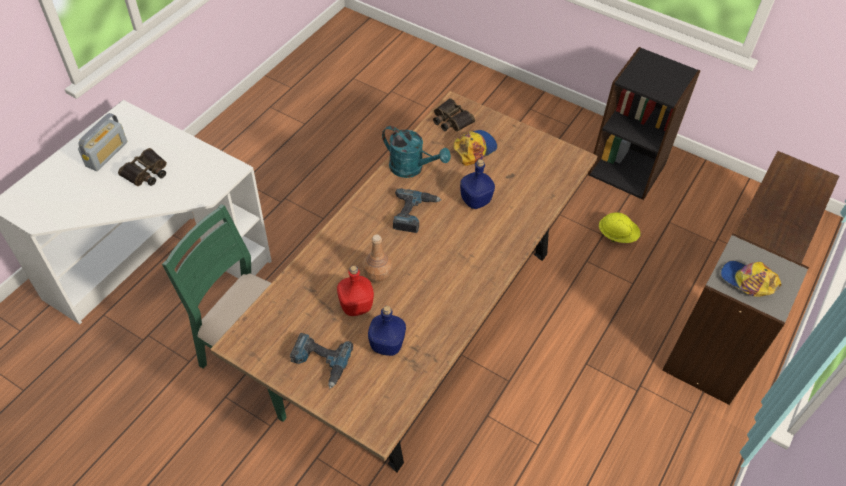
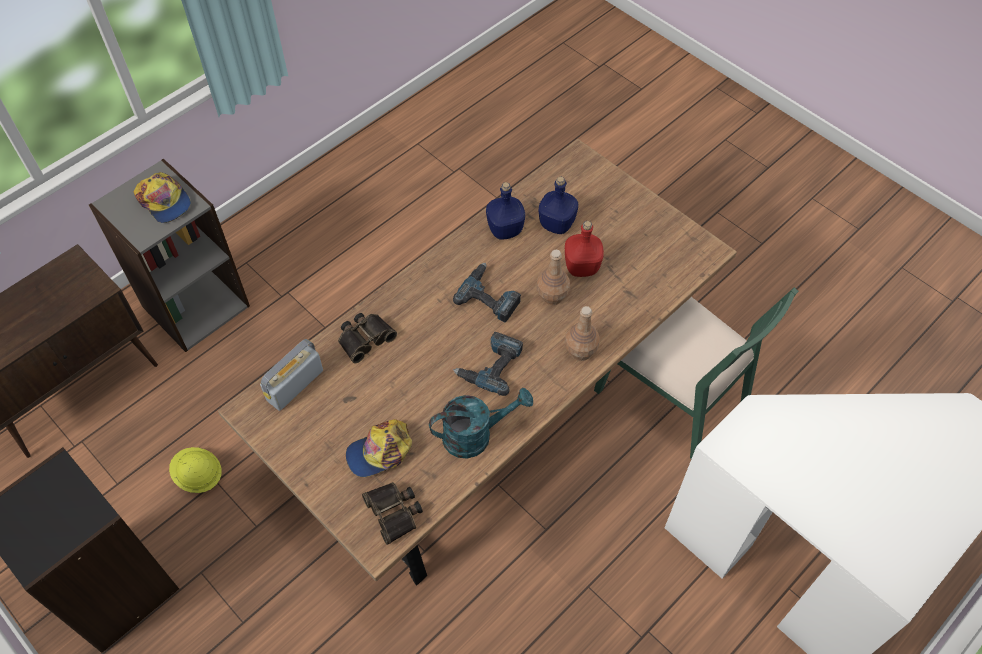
camera: 165 degrees left, 5 degrees up
(107, 154) = (907, 506): radio -> radio (295, 385)
(146, 173) = (842, 462): binoculars -> binoculars (365, 338)
(320, 362) = (626, 220): power drill -> power drill (490, 296)
(346, 236) = (580, 350): none -> brown bottle
(412, 168) = (476, 435): turquoise watering can -> turquoise watering can turned 120 degrees clockwise
(475, 201) = (409, 369): blue bottle -> blue bottle (505, 229)

